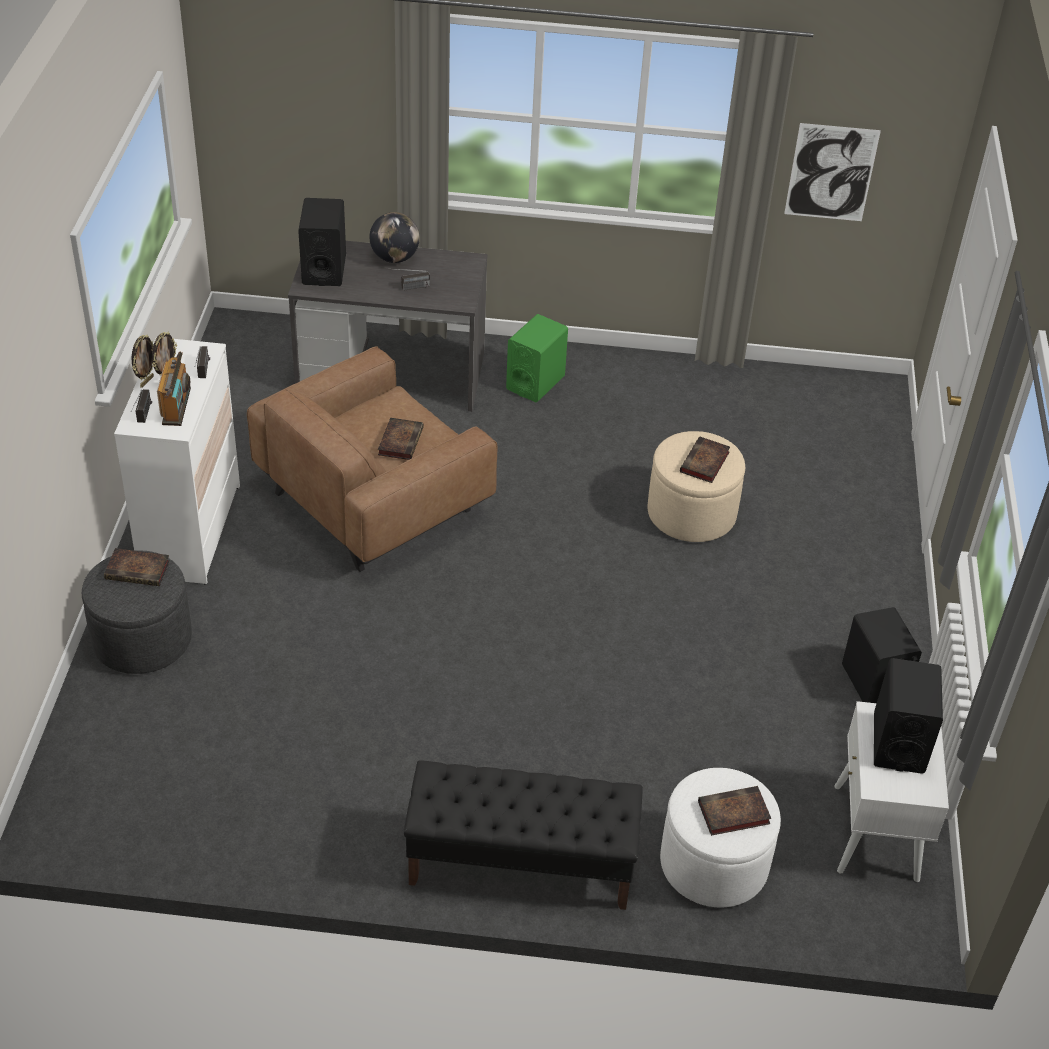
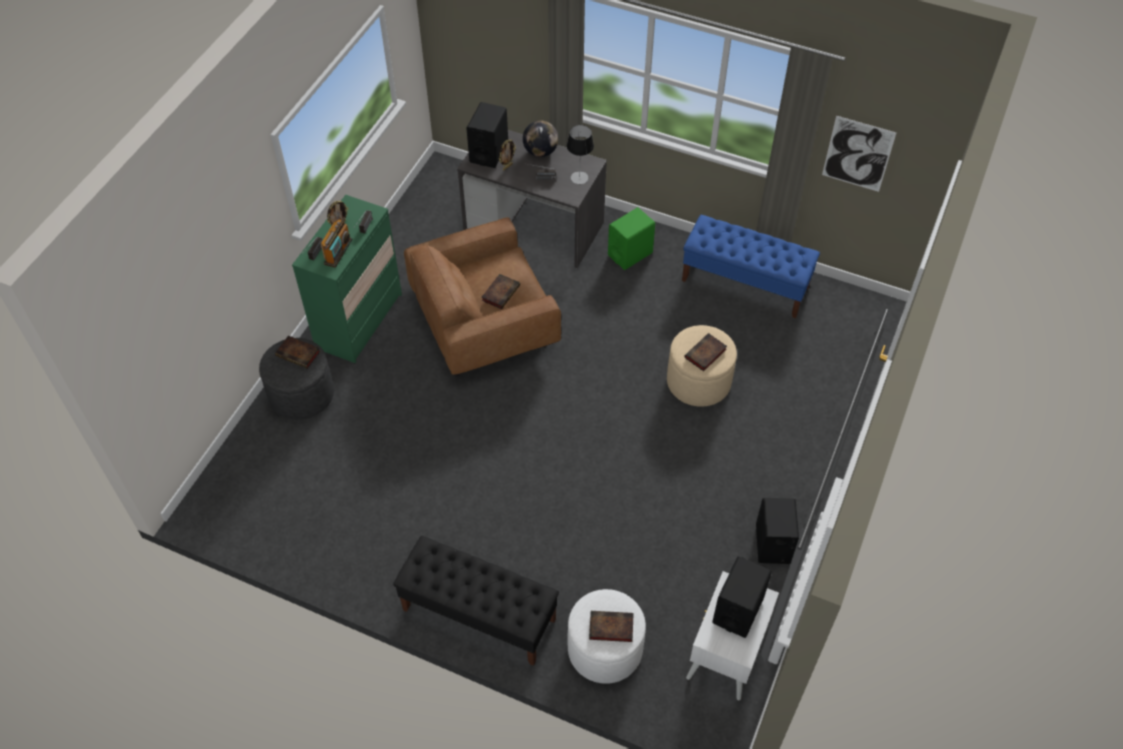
camera: 20 degrees right, 10 degrees up
(146, 381) = (326, 228): picture frame -> picture frame (507, 166)
(191, 531) = (359, 321): white dresser -> green dresser
(461, 279) = (579, 178): none -> table lamp
(700, 390) = (745, 284): none -> blue bench

